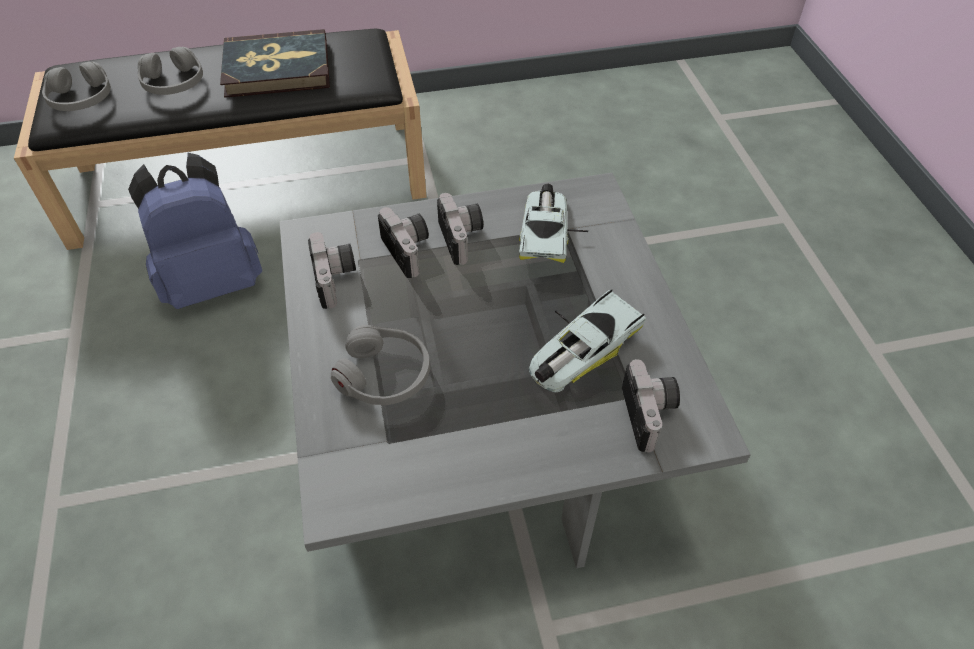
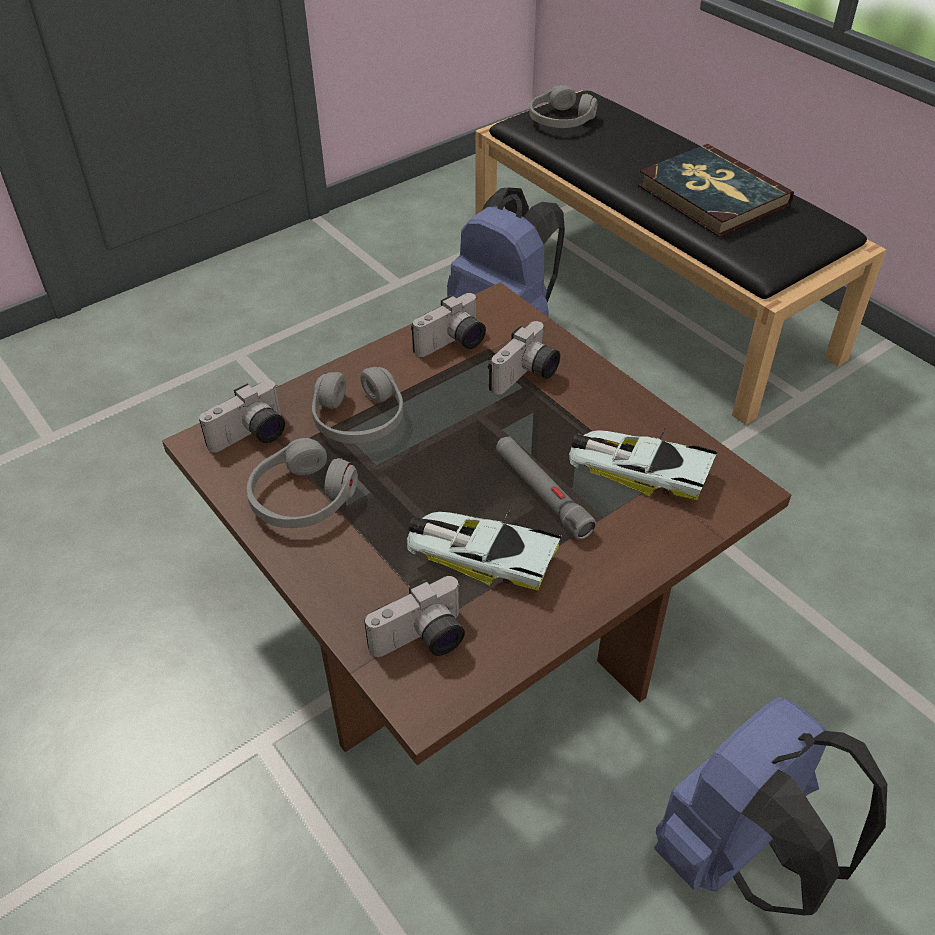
camera: 65 degrees right, 5 degrees down
(174, 83) = (628, 152): grey headphones -> grey headphones (301, 498)
(463, 238) = (573, 407): camera -> camera (252, 437)
(486, 427) = (468, 601): grey coffee table -> brown coffee table
(541, 291) = (541, 492): none -> grey flashlight
(546, 230) = (638, 467): toy car -> toy car turned 135 degrees counterclockwise
(748, 365) = (740, 854): none -> blue backpack

